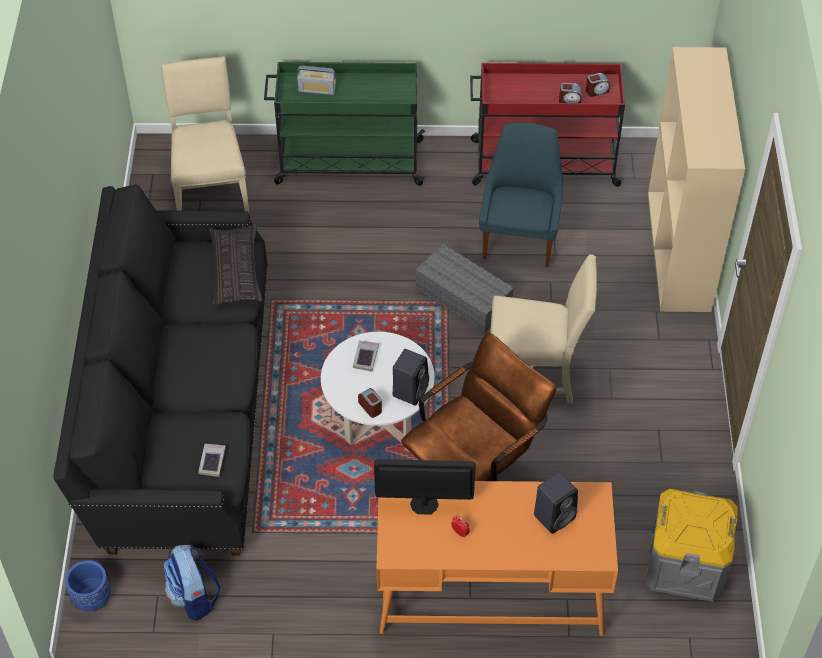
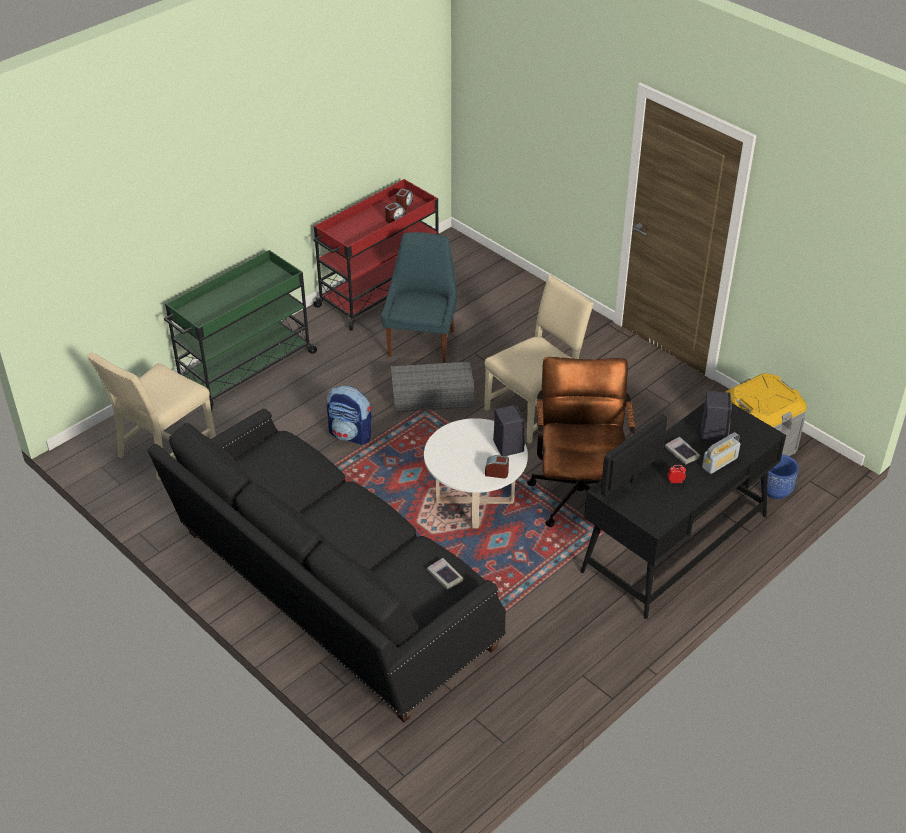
camera: 45 degrees left, 10 degrees down
(92, 598) = (431, 759): blue planter -> blue planter (775, 491)
(194, 597) = (501, 698): backpack -> backpack (351, 434)
(210, 190) = (163, 448): beige chair -> beige chair turned 90 degrees counterclockwise
(236, 269) = (295, 454): pillow -> none
(317, 89) = (212, 307): radio -> radio (719, 463)
(365, 357) = (452, 448): book -> book (681, 453)
(490, 590) = (674, 543): orange desk -> black desk
(520, 238) = (422, 341): blue chair -> blue chair turned 45 degrees clockwise
(680, 252) = (527, 289): beige bookcase -> none

